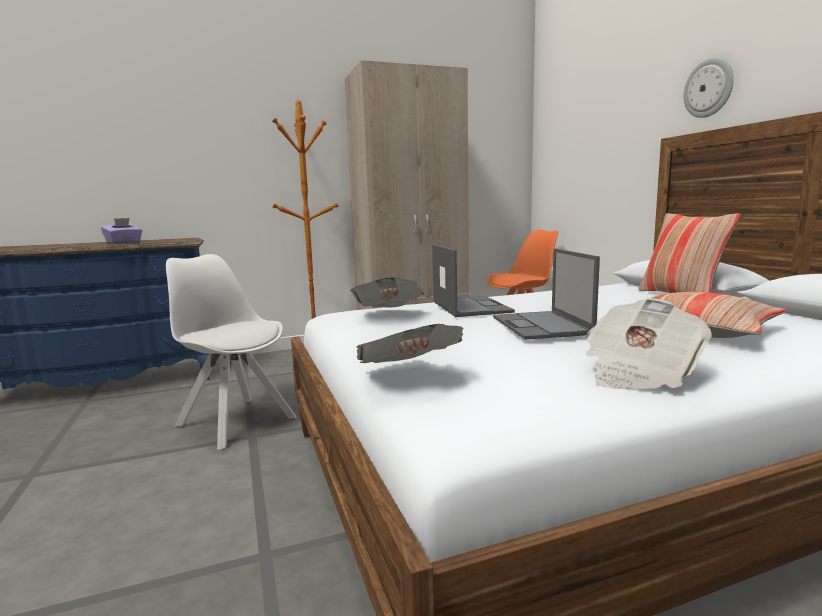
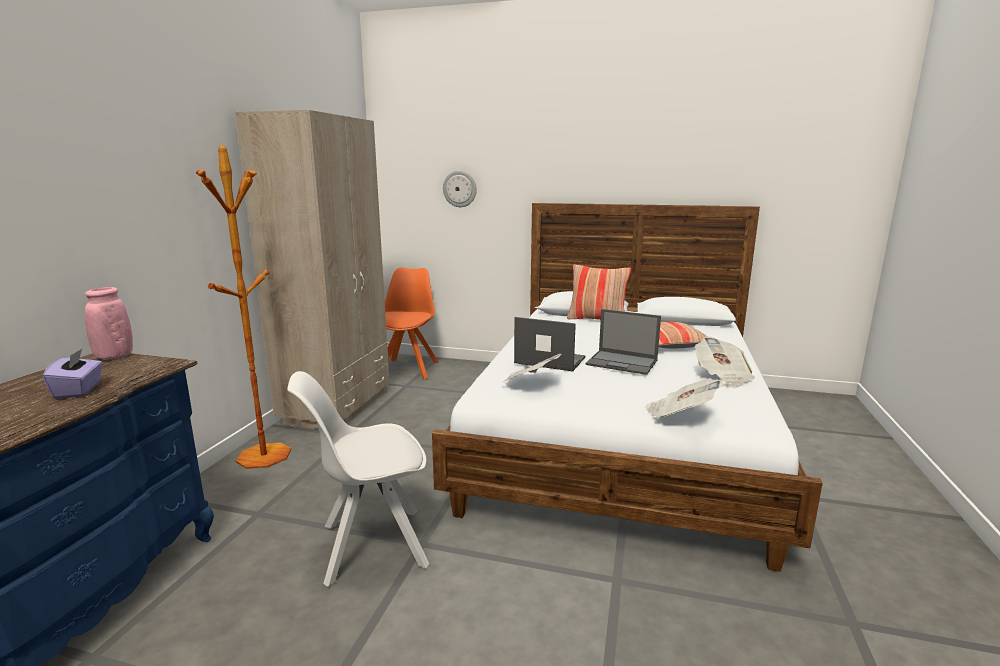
camera: 55 degrees left, 5 degrees up
(187, 238) = (114, 356): none -> pink vase
(708, 88) = (563, 173): wall clock -> wall clock (460, 189)

